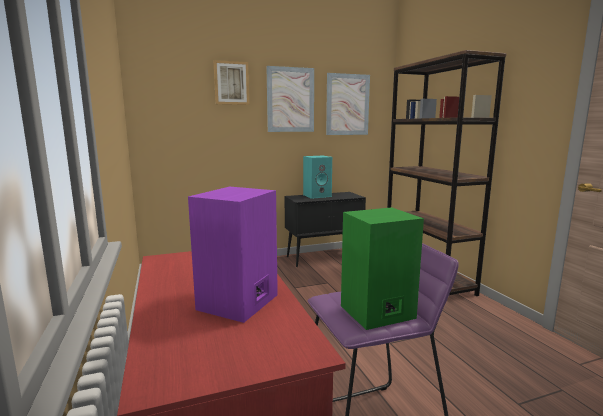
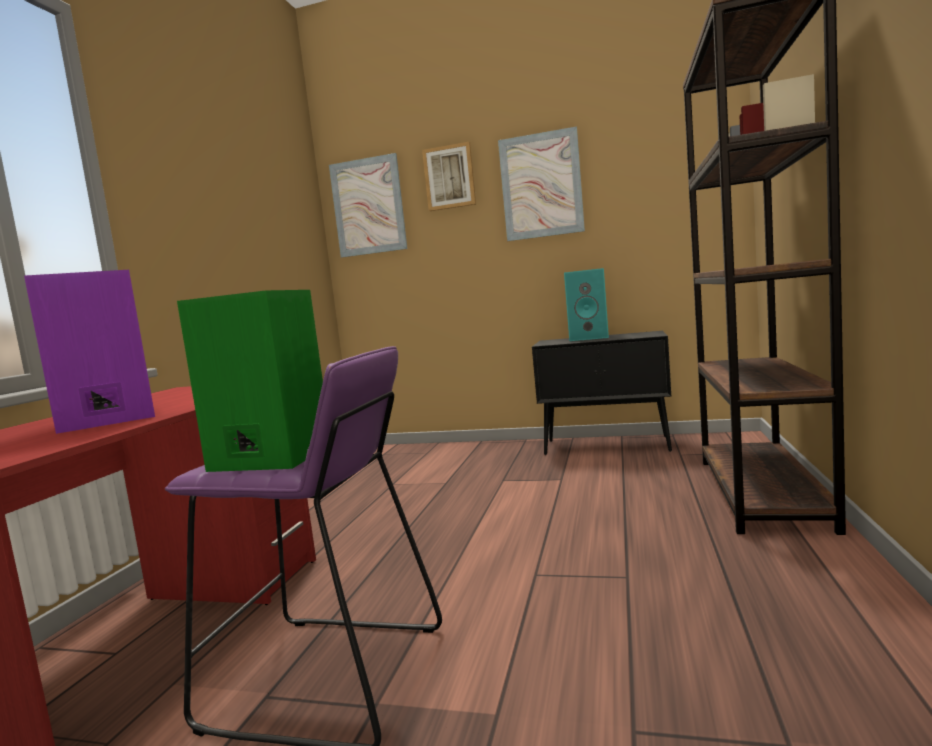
camera: 35 degrees right, 5 degrees down
(347, 104) = (647, 176): picture -> picture (368, 206)

